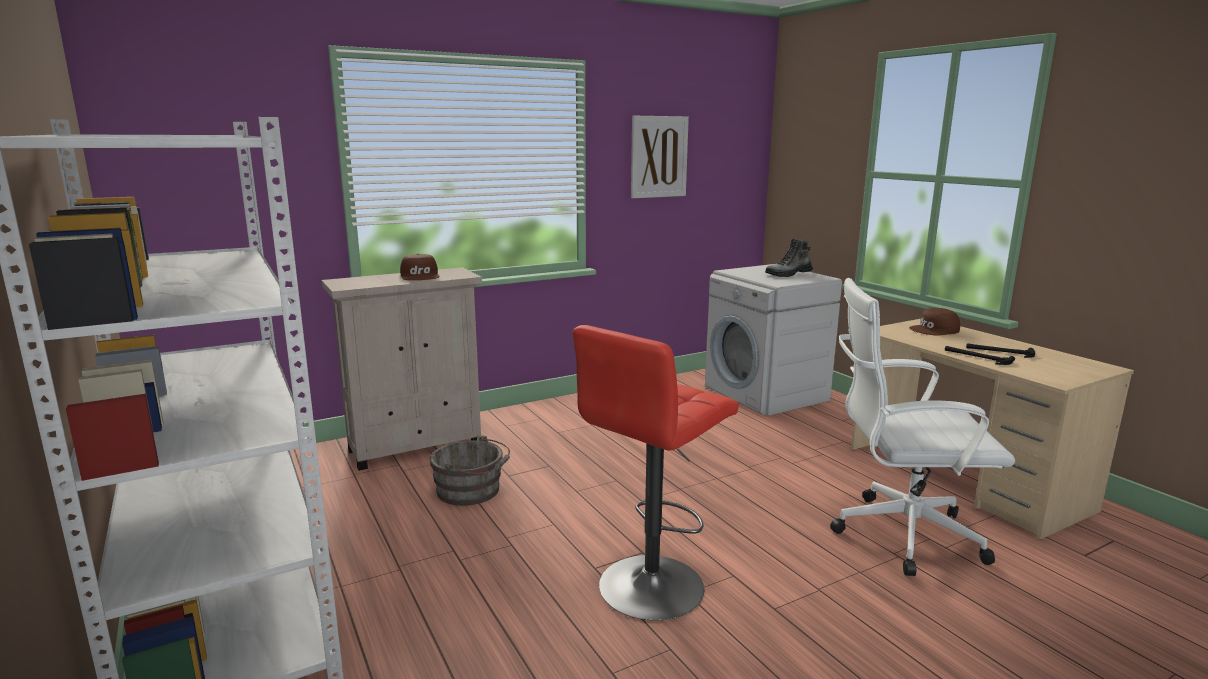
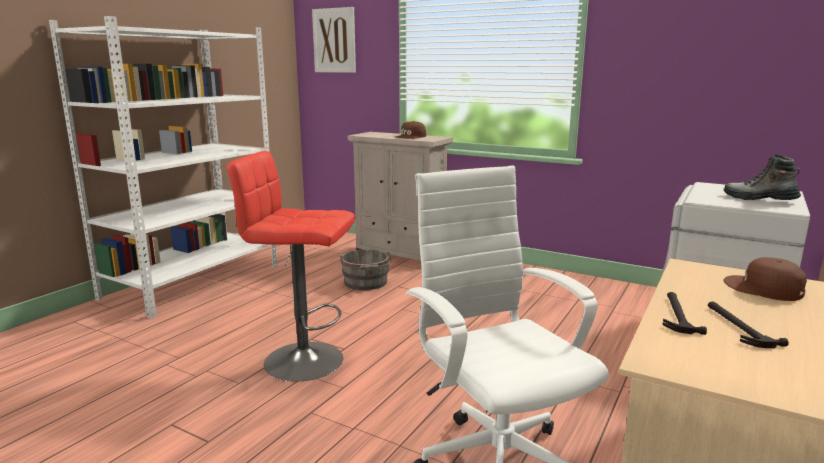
camera: 60 degrees right, 0 degrees up
(659, 157) = (672, 55): picture -> picture (334, 40)

